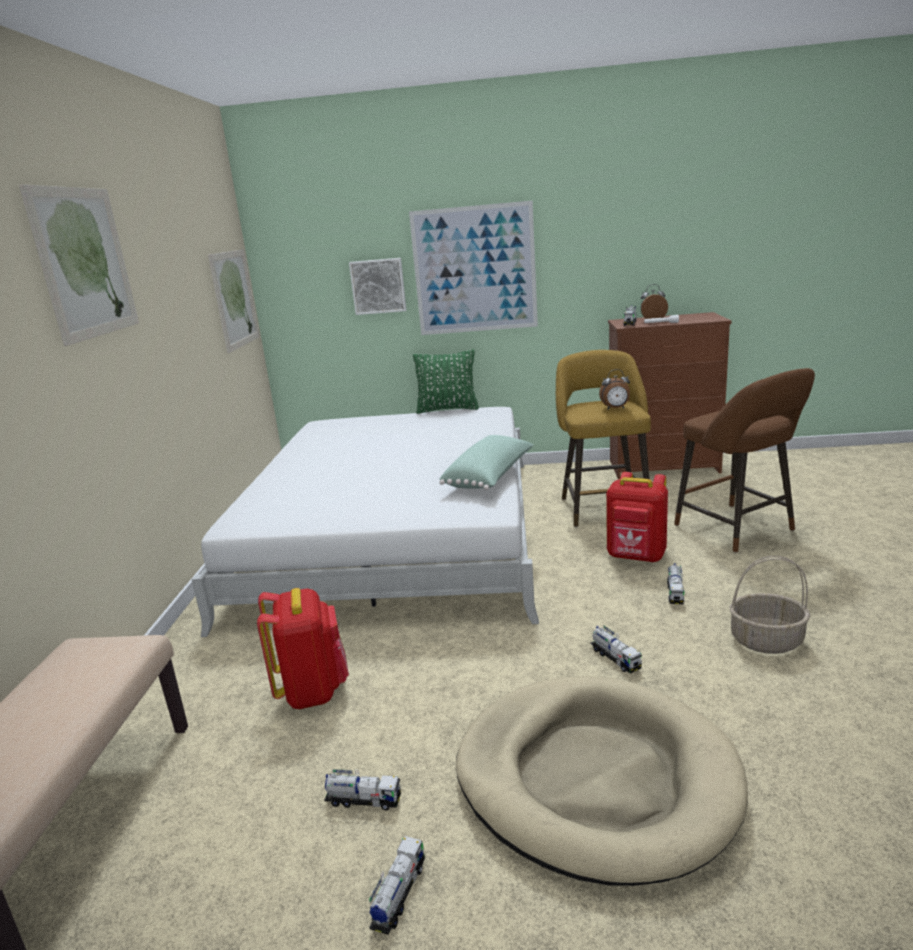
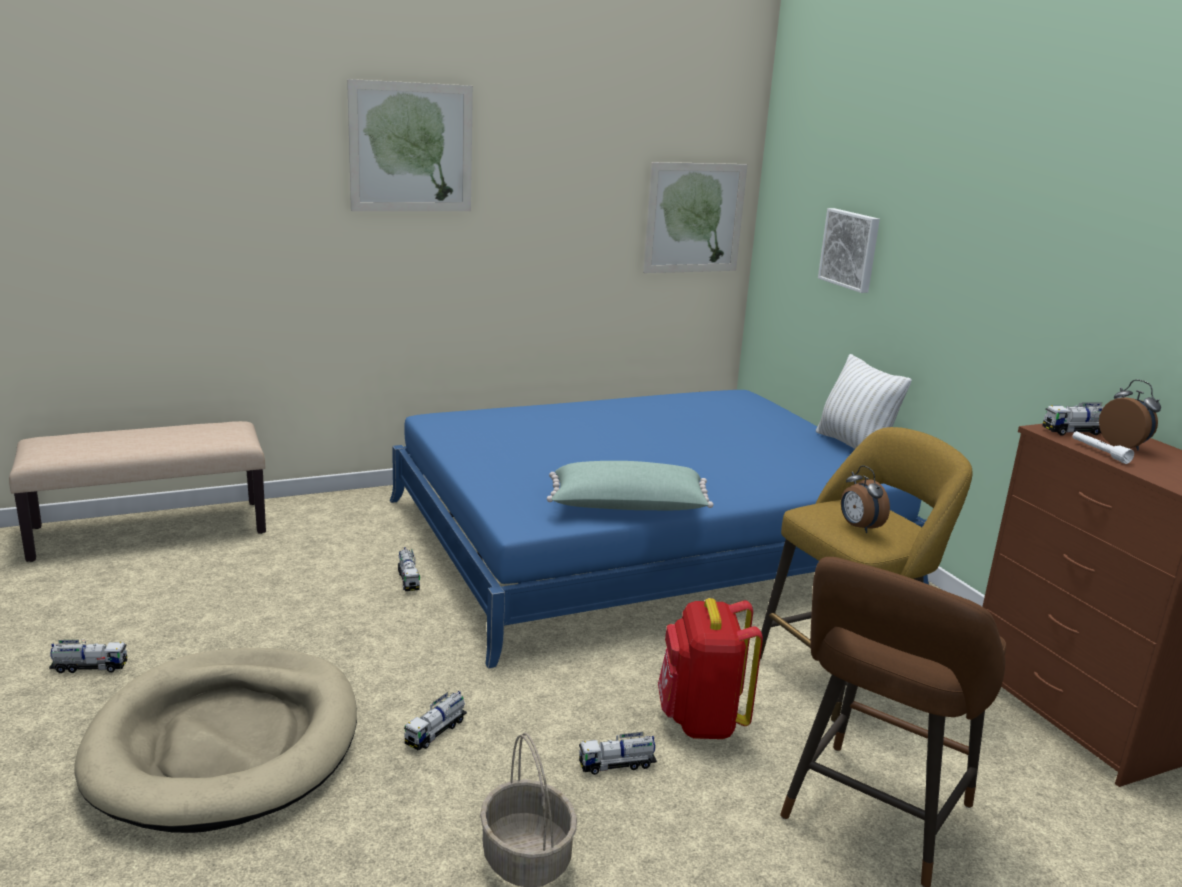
camera: 60 degrees right, 0 degrees up
(312, 690) = (327, 570): red backpack -> none
(364, 800) = (189, 629): toy truck -> toy truck (408, 579)
(397, 533) = (643, 540): white bed -> blue bed
(448, 409) = (854, 446): green pillow -> white pillow
(474, 270) = (949, 264): picture -> none

